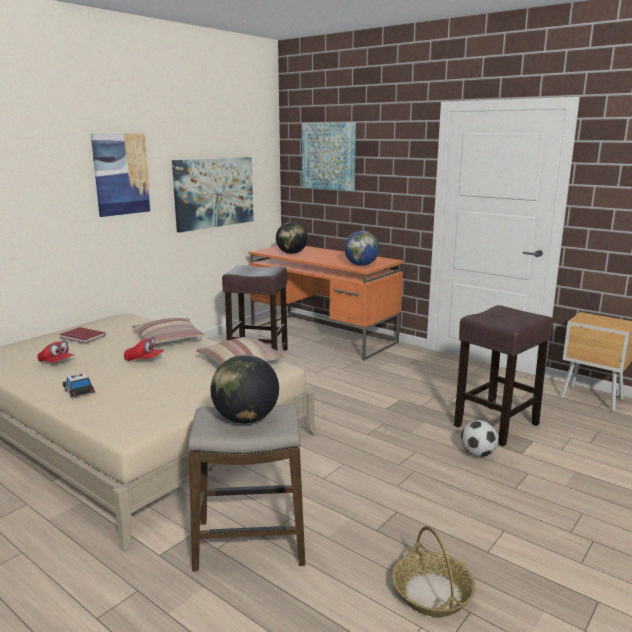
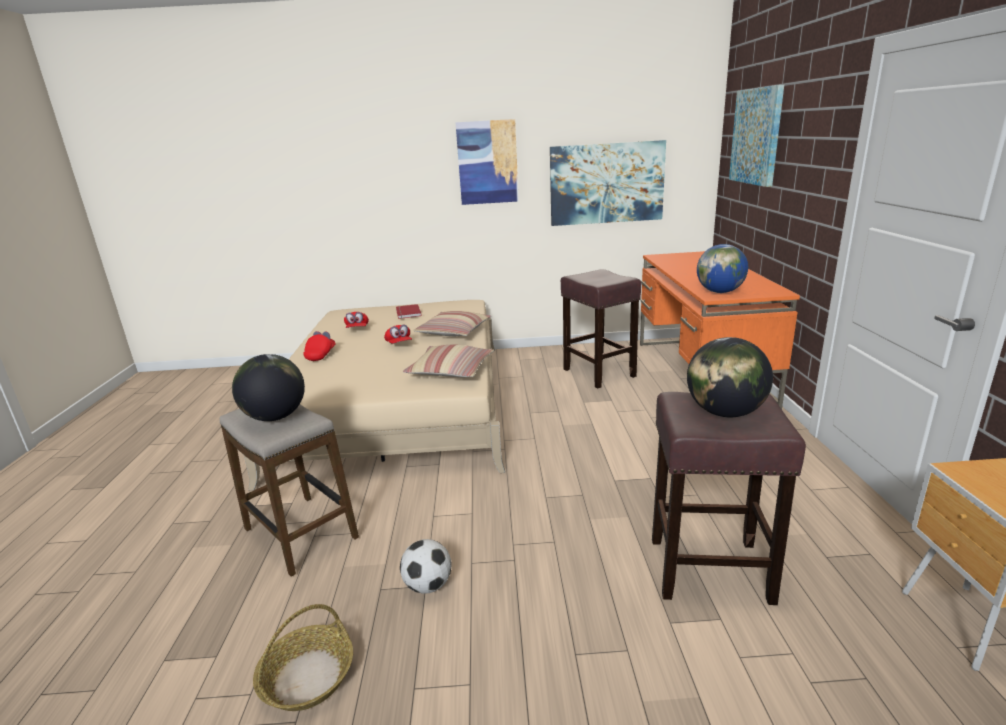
camera: 50 degrees right, 5 degrees up
(78, 390) = (321, 355): toy car -> red cap
(291, 253) = (680, 264): globe -> globe (725, 412)
(477, 454) = (613, 587): football -> football (428, 585)

